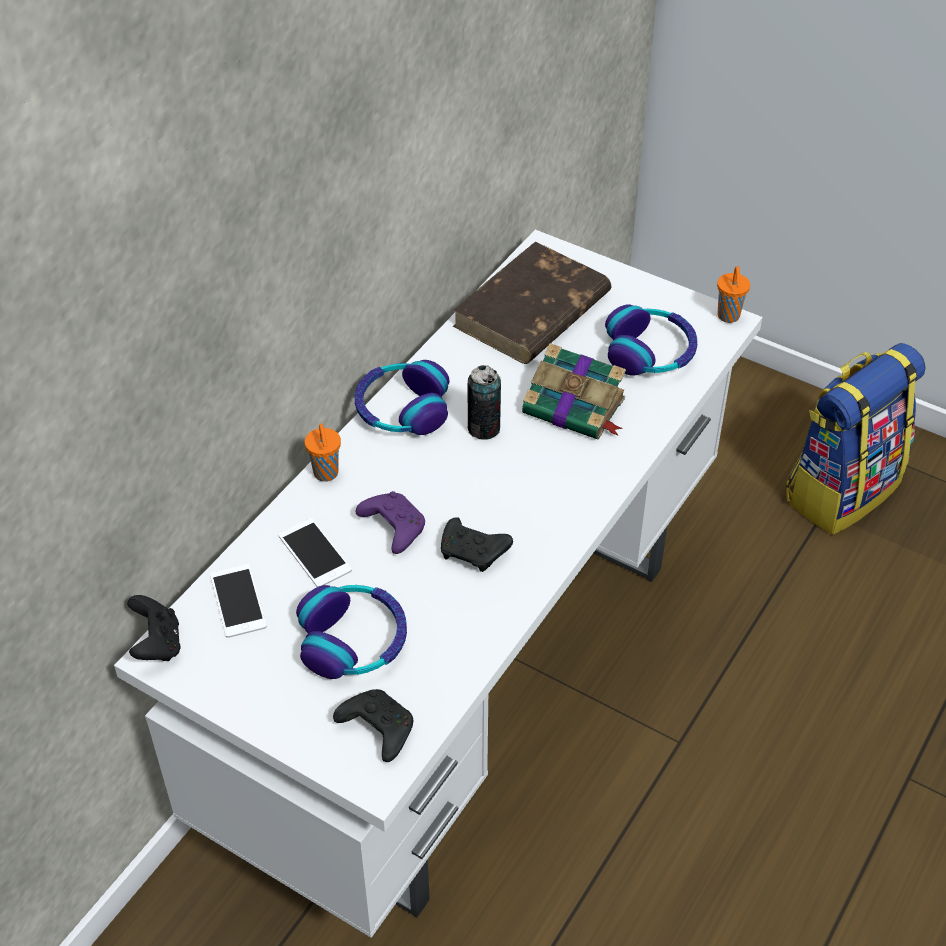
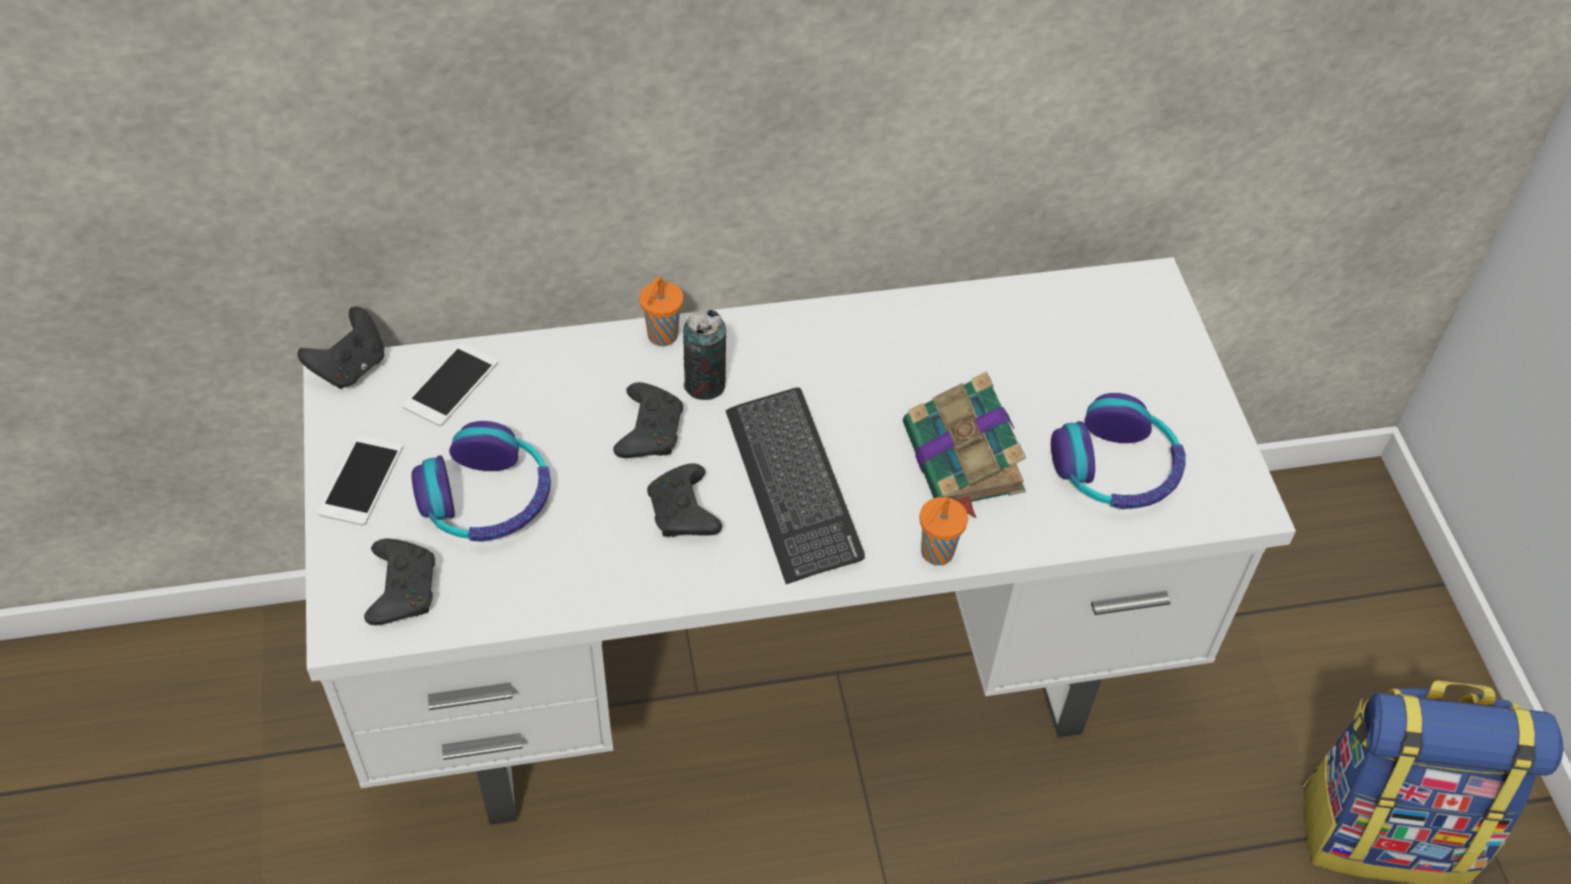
camera: 45 degrees right, 5 degrees up
(314, 553) = (559, 397): phone -> phone (361, 480)
(392, 527) = (649, 430): purple game controller -> black game controller
(402, 409) = (803, 332): headphones -> none
(483, 428) = (850, 409): can -> can (704, 385)
(510, 491) = (793, 486): none -> keyboard
(531, 311) = (1053, 335): brown book -> none
(728, 317) = (1255, 501): orange cup -> orange cup (935, 554)

